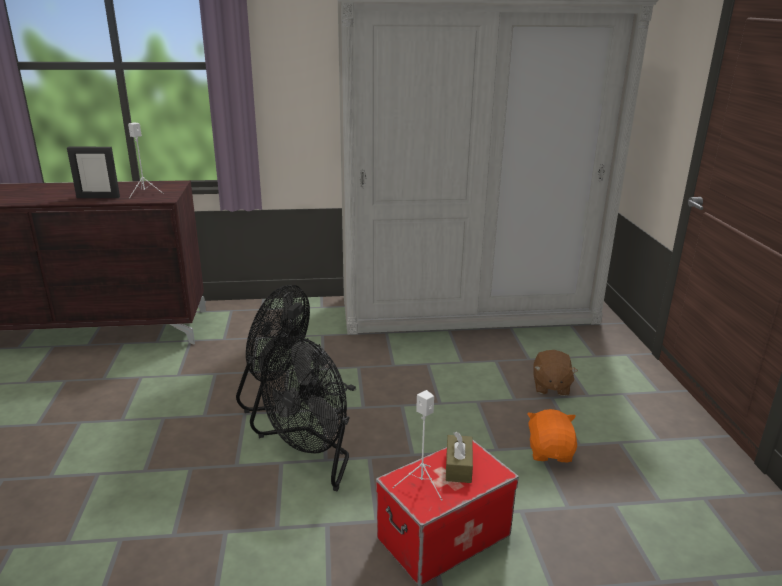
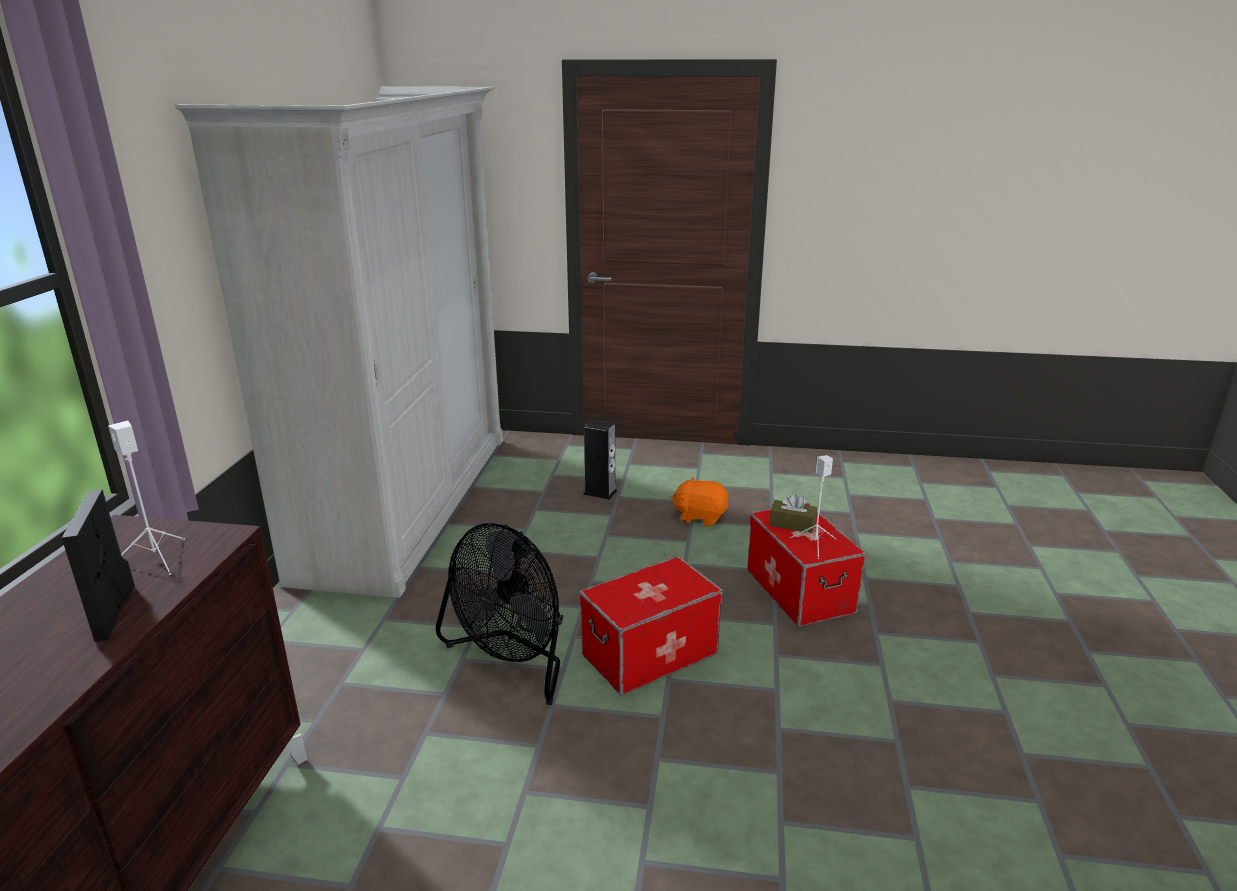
camera: 75 degrees left, 0 degrees up
(98, 197) = (115, 612): picture frame -> picture frame turned 150 degrees clockwise
(311, 448) = (649, 653): black fan -> storage box
(550, 386) = (600, 492): brown plush toy -> speaker

